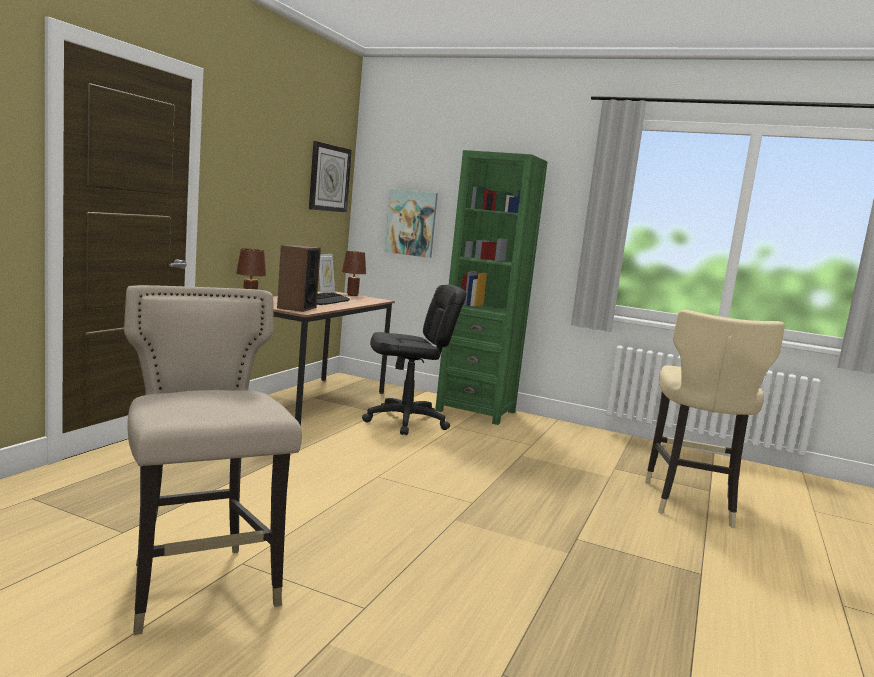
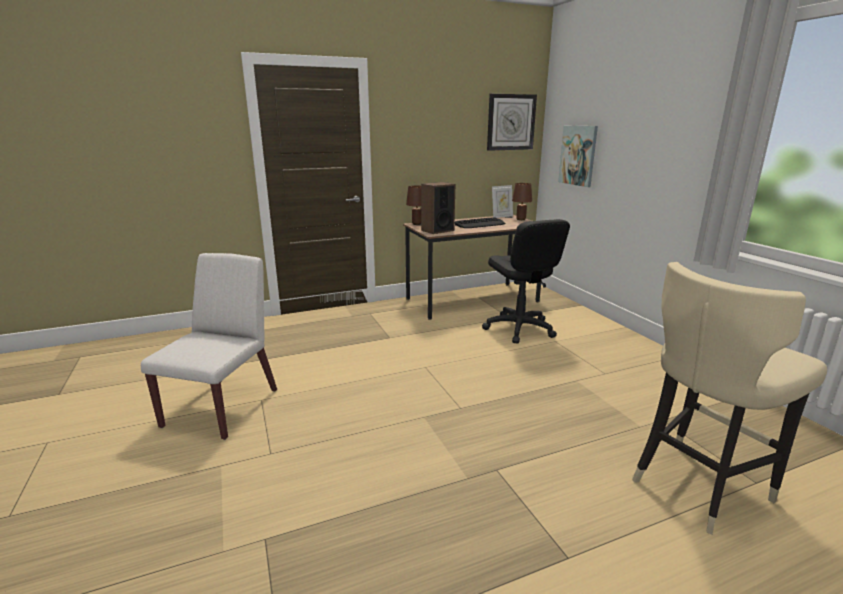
camera: 45 degrees right, 10 degrees up
(201, 589) = (223, 407): beige stool -> white chair
(406, 421) = (519, 328): black office chair -> black office chair turned 45 degrees clockwise
(476, 411) = (600, 331): green bookcase -> none

